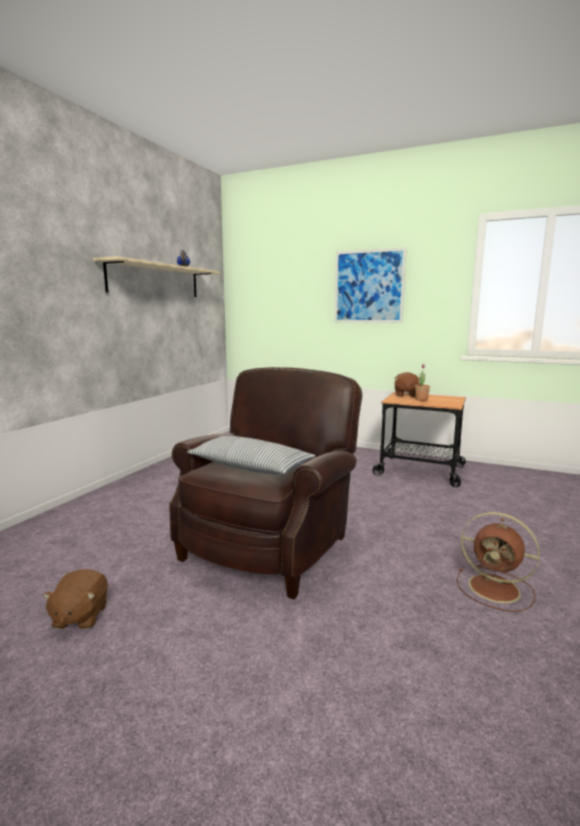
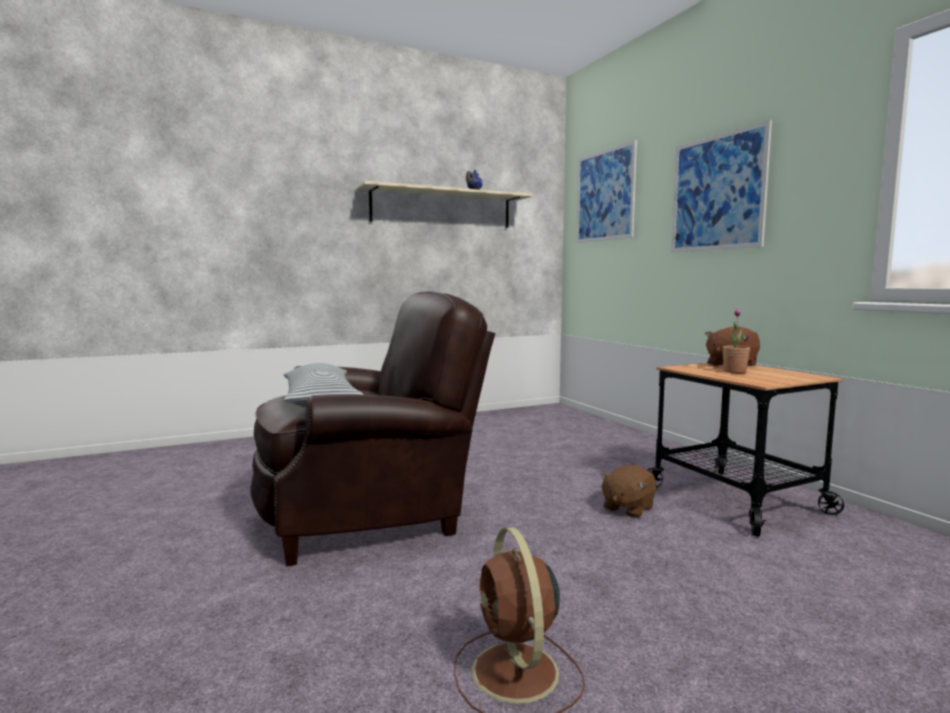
camera: 40 degrees right, 5 degrees down
(80, 616) = (148, 509): brown plush toy -> brown plush toy (627, 508)
(269, 276) = (605, 195): none -> picture

